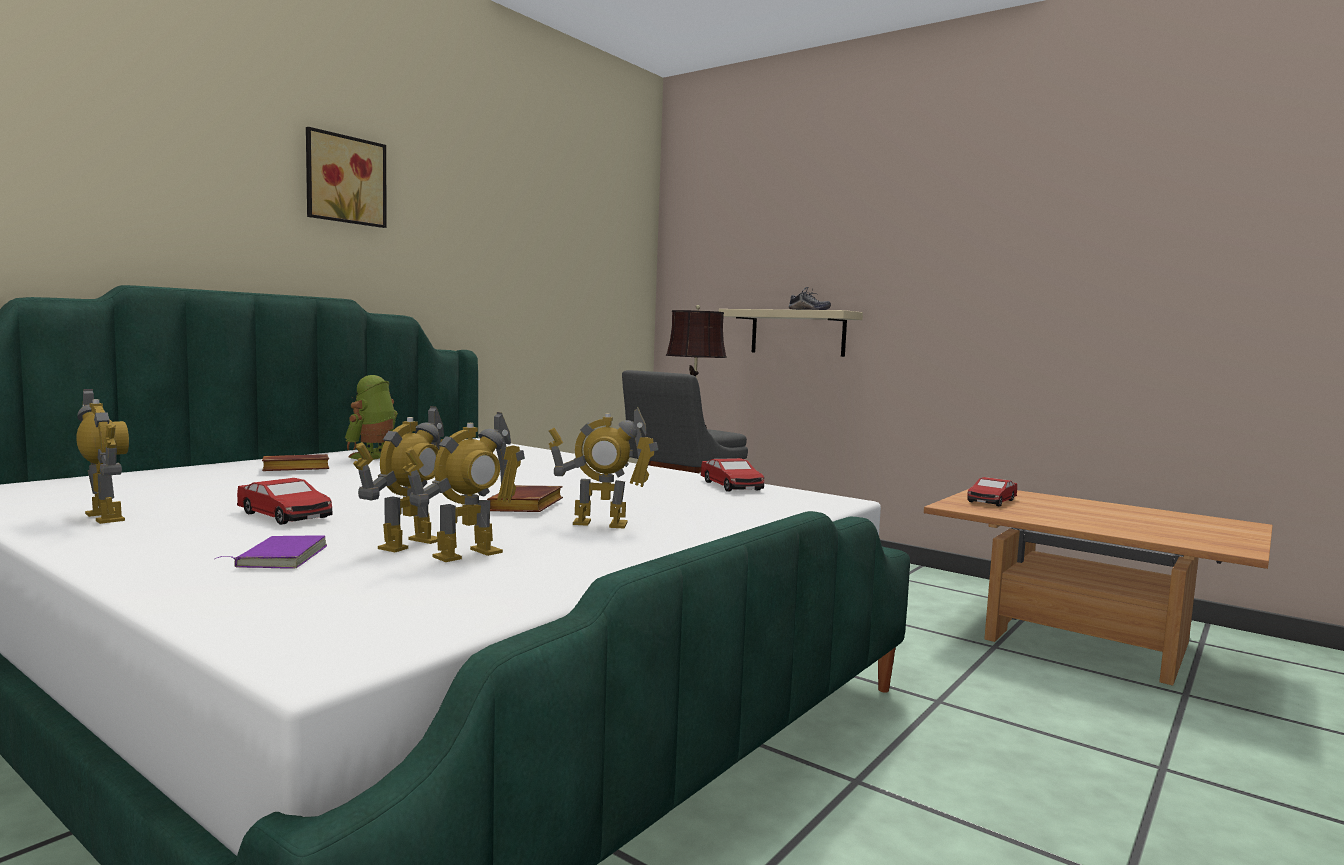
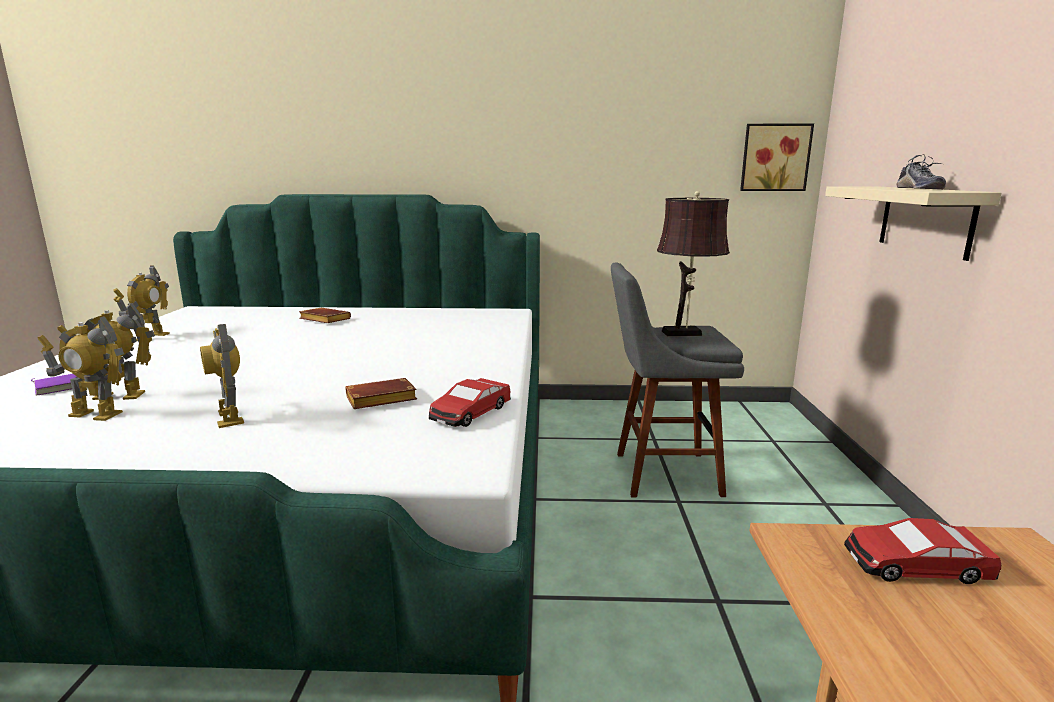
camera: 55 degrees right, 10 degrees up
(285, 515) = (183, 355): toy car -> none
(344, 180) = (432, 100): picture -> picture (774, 157)
(373, 457) = (395, 317): toy robot -> none
(527, 507) = (269, 386): brown book -> brown book (379, 400)

